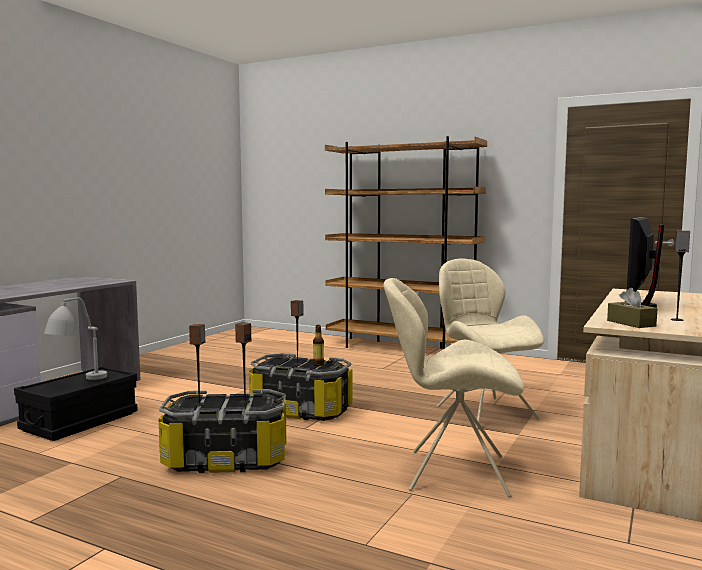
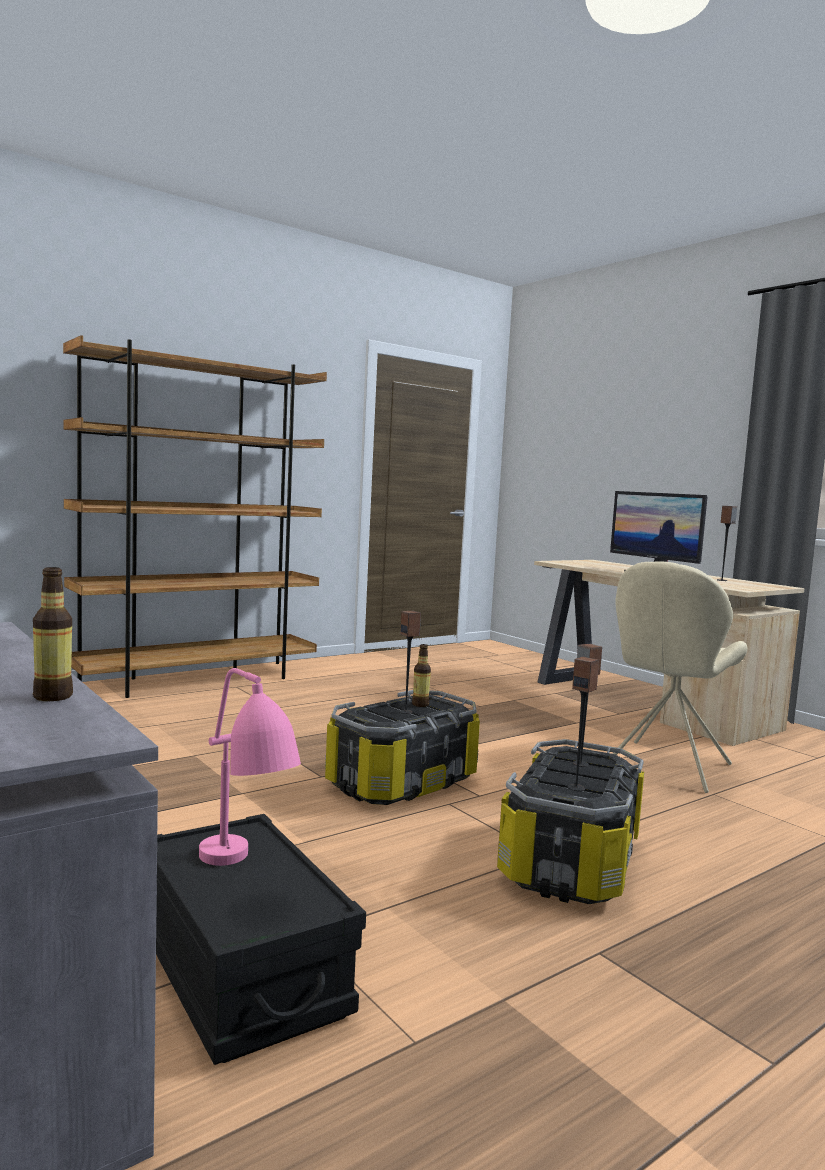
camera: 65 degrees left, 0 degrees up
(20, 294) = (53, 696): none -> bottle
(77, 382) = (244, 877): grey table lamp -> pink table lamp
(484, 412) = (501, 715): beige chair -> none
(631, 323) = (736, 586): brown tissue box -> none

